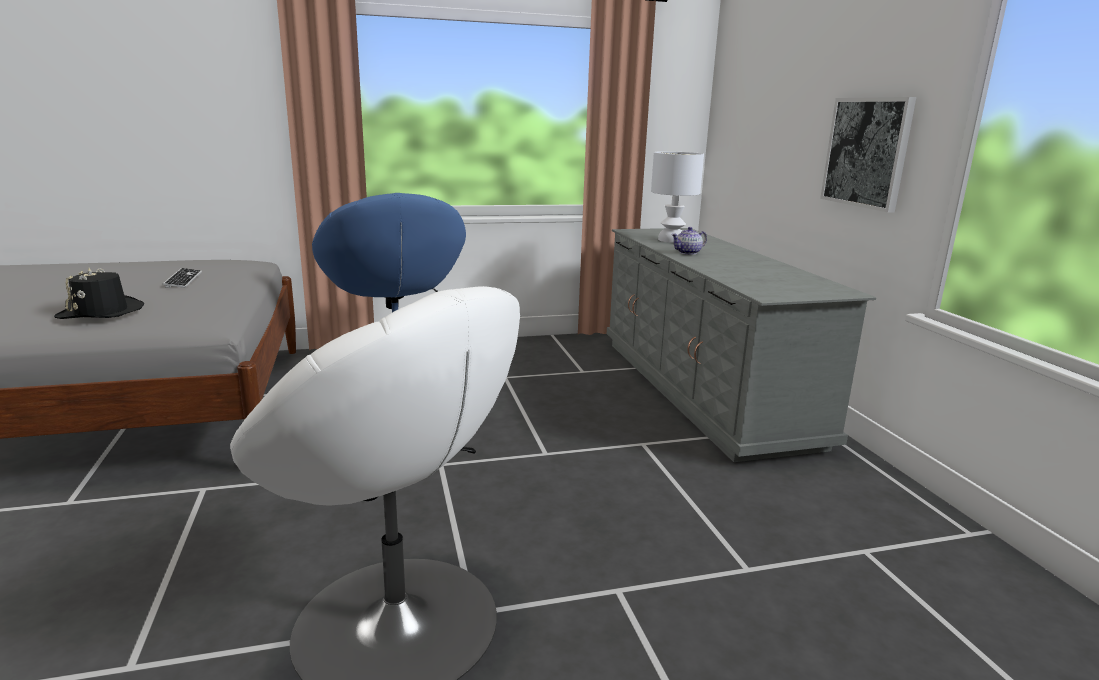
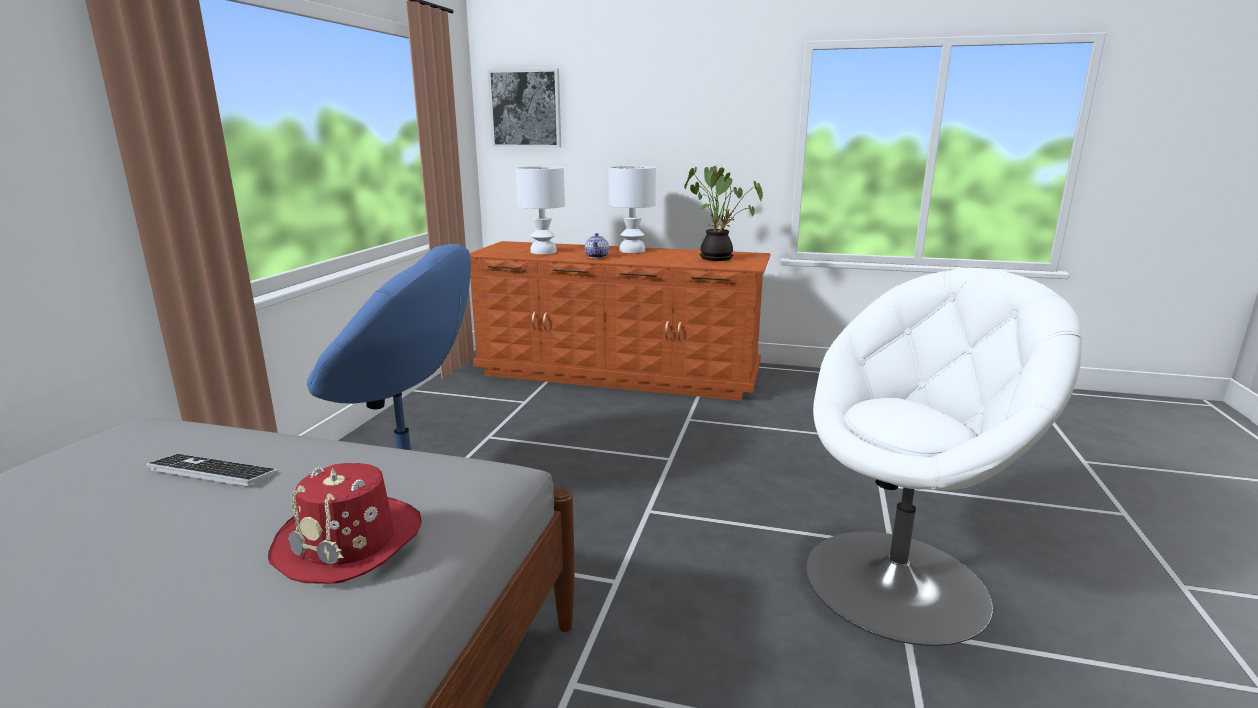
camera: 60 degrees left, 0 degrees up
(101, 312) = (350, 541): black hat -> red hat
(701, 389) = (618, 373): grey dresser -> brown dresser
(742, 257) = (632, 250): none -> white table lamp
(785, 282) = (718, 258): none -> potted plant
(867, 152) = (710, 154): picture -> picture (525, 108)

